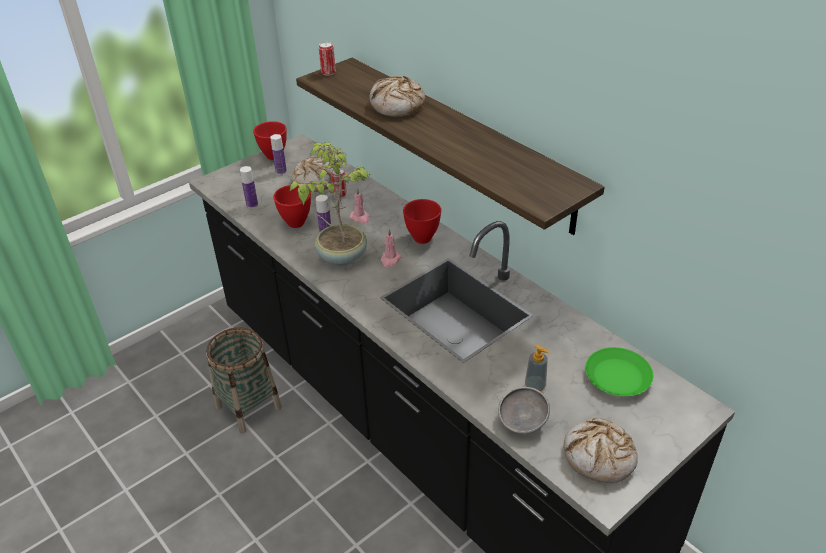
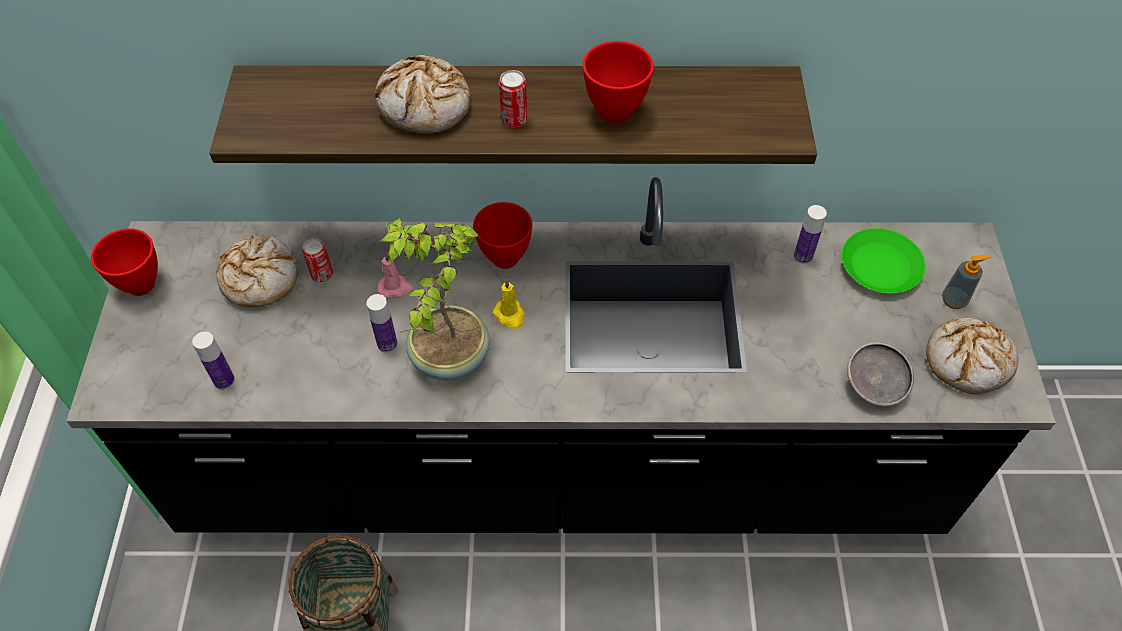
camera: 50 degrees left, 15 degrees up
(281, 171) = (189, 301): bottle -> bottle (803, 256)
(295, 223) = (325, 360): red bowl -> red bowl (616, 114)
(328, 73) = (244, 113): can -> can (514, 119)
(390, 260) = (510, 315): pink candle -> yellow candle
(535, 386) = (835, 339): soap dispenser -> soap dispenser (954, 300)

